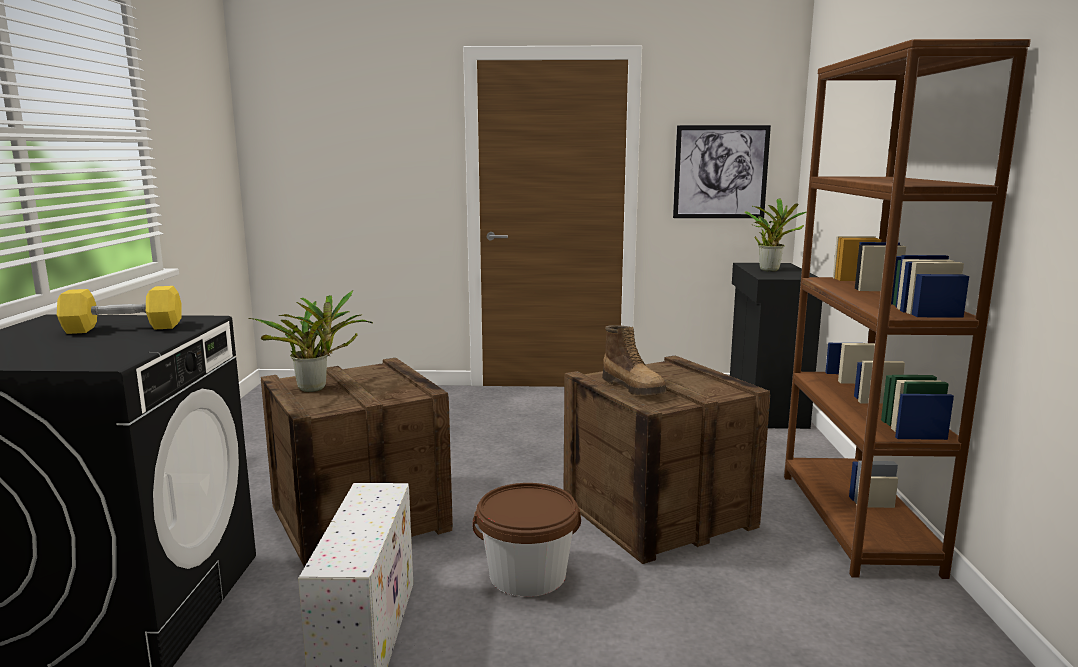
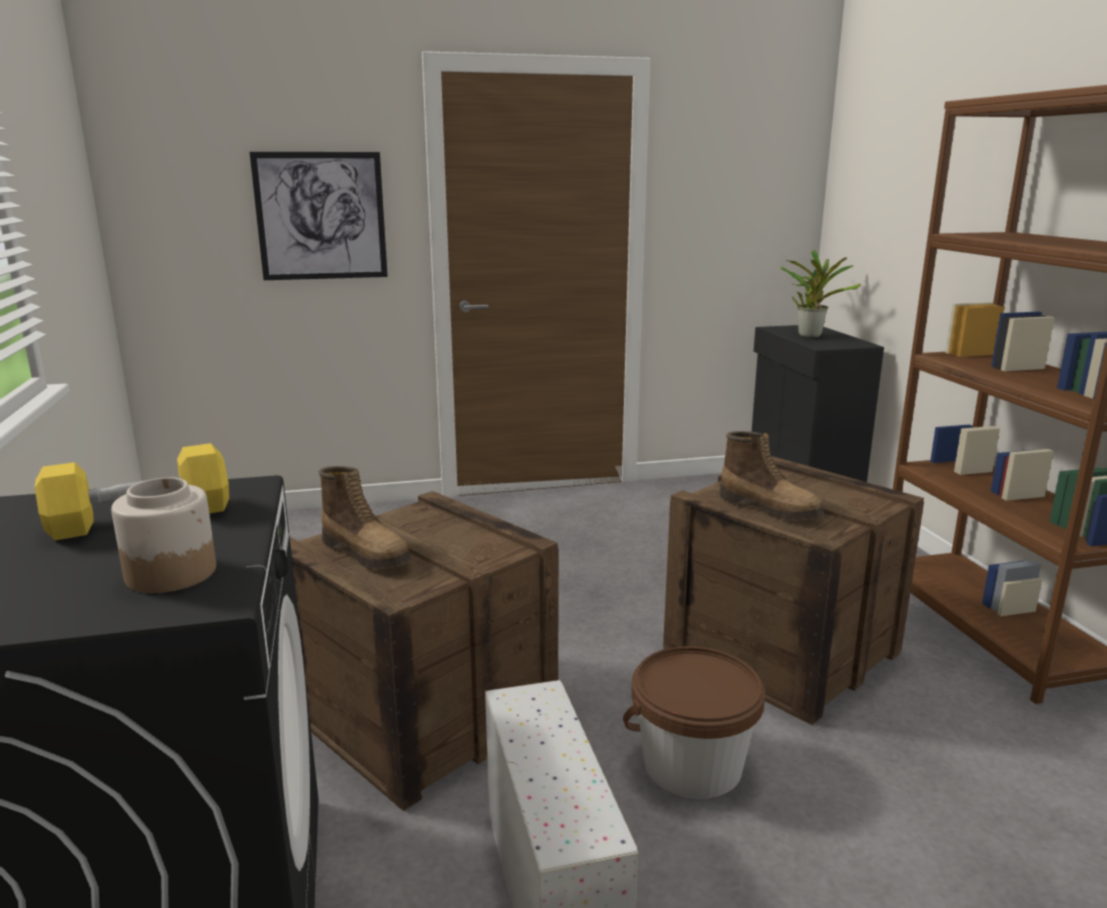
camera: 15 degrees left, 5 degrees up
(105, 351) = (171, 573): none -> jar
(316, 388) = (367, 554): potted plant -> boot
(720, 172) = (738, 218): picture -> picture (321, 216)

